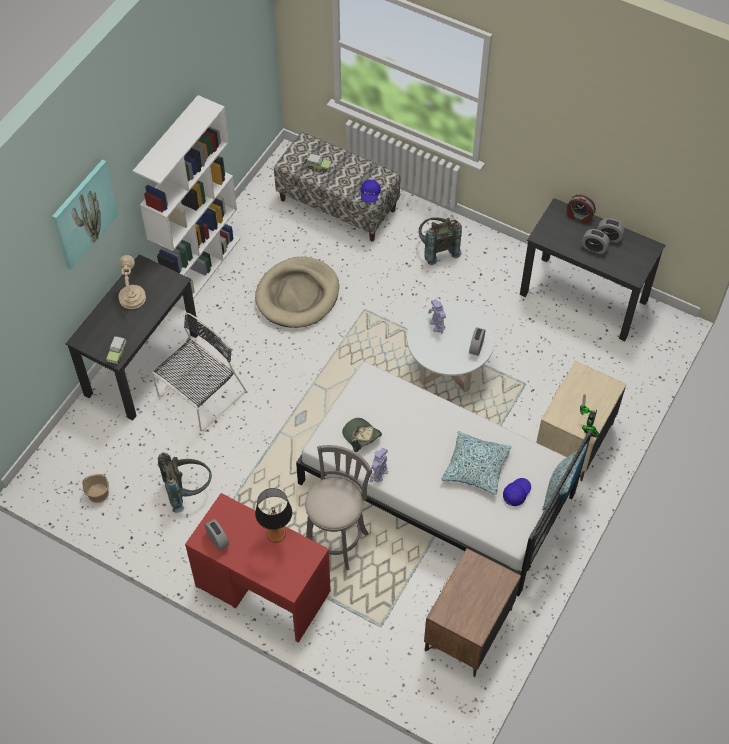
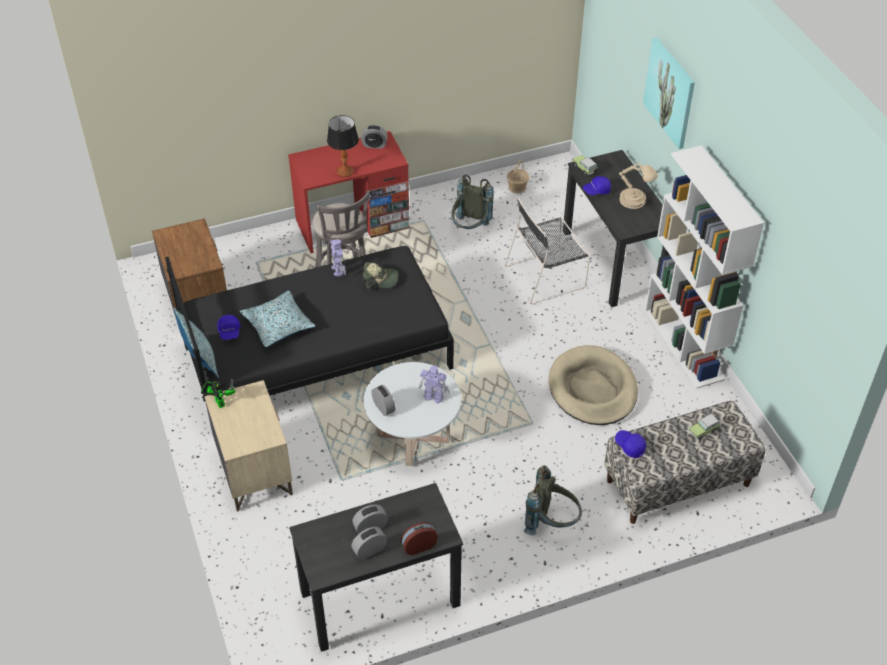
camera: 130 degrees right, 10 degrees down
(141, 328) = (596, 191): none -> blue cap
(200, 396) = (547, 276): black chair -> black chair turned 75 degrees clockwise
(436, 489) = (317, 356): white bed -> black bed

